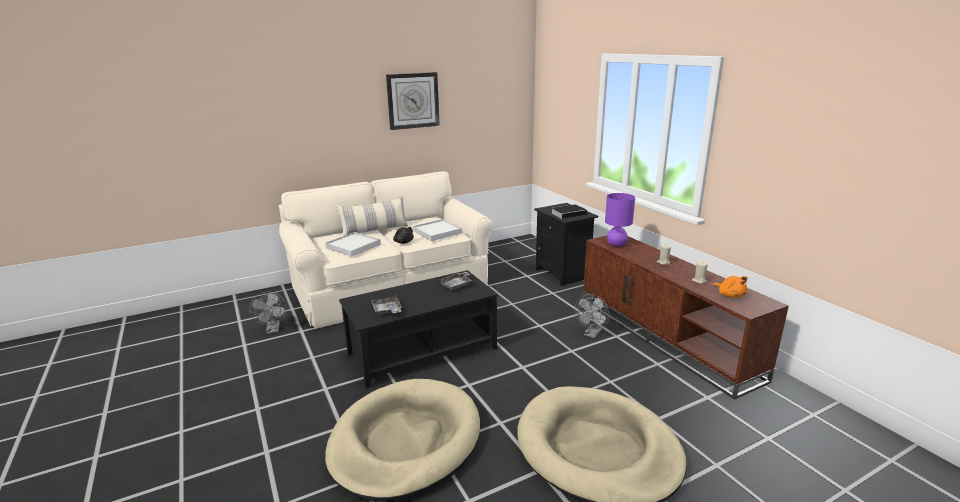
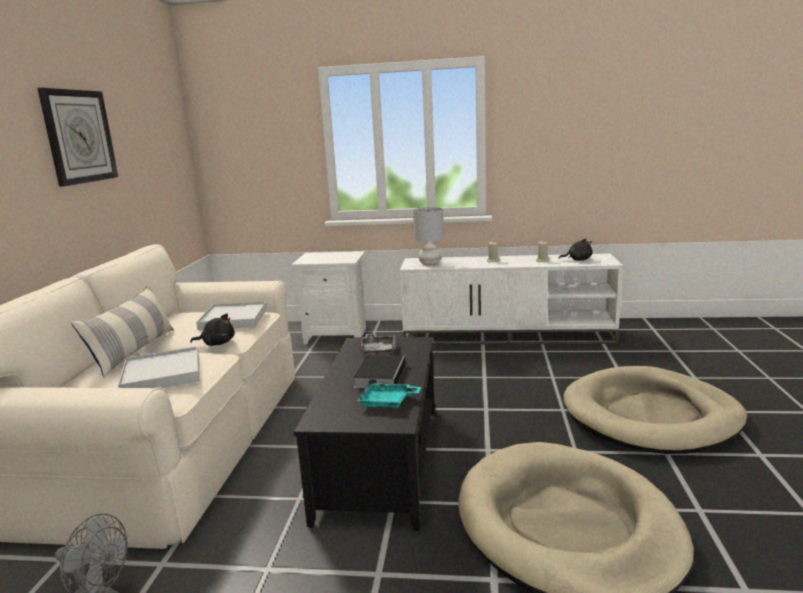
camera: 55 degrees left, 5 degrees down
(387, 311) = (387, 402): grey tray -> turquoise tray
(563, 273) = (336, 335): black nightstand -> white nightstand
(569, 213) = (337, 257): book -> book (380, 375)
(591, 334) = (467, 359): grey fan -> none
(617, 244) = (430, 264): purple table lamp -> grey table lamp
(665, 337) = (508, 335): brown tv stand -> white tv stand
(730, 295) = (578, 260): orange plush toy -> black plush toy

